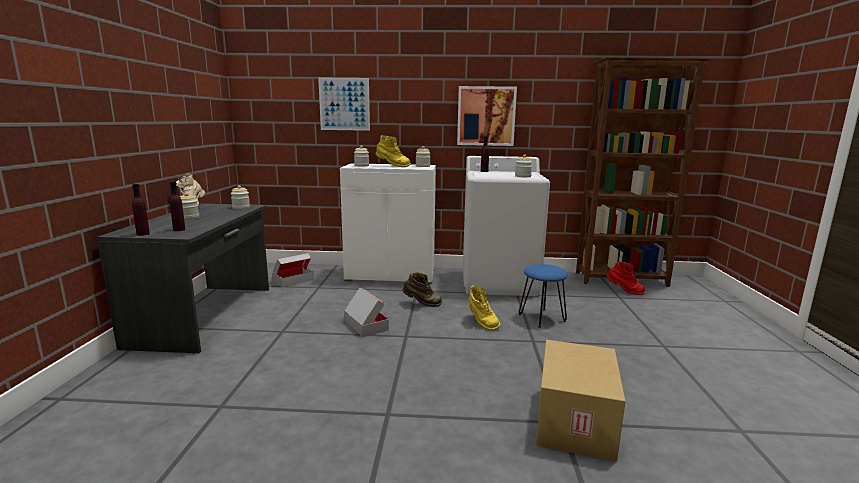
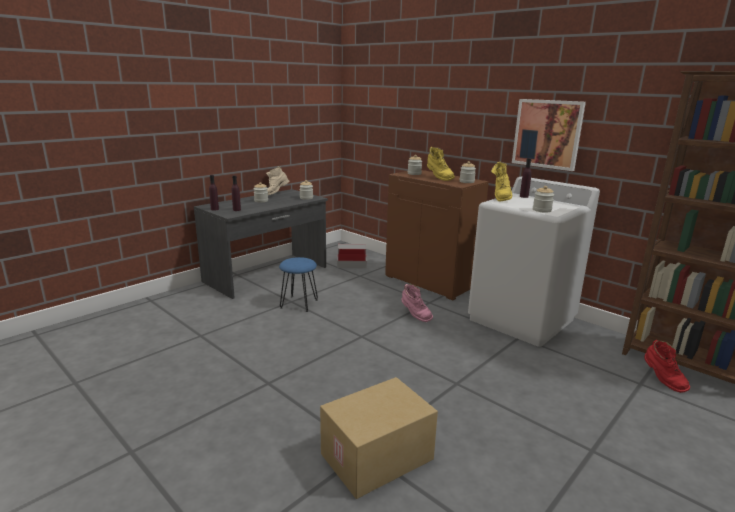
camera: 40 degrees right, 5 degrees up
(344, 104) = (418, 112): picture -> none
(365, 325) = (347, 317): cardboard box -> none
(391, 274) = (431, 281): white cabinet -> brown cabinet
(422, 304) = (415, 315): brown boot -> pink boot
(482, 323) = (438, 350): yellow boot -> yellow boot (501, 198)
(542, 318) = (503, 368): blue stool -> blue stool (299, 304)

